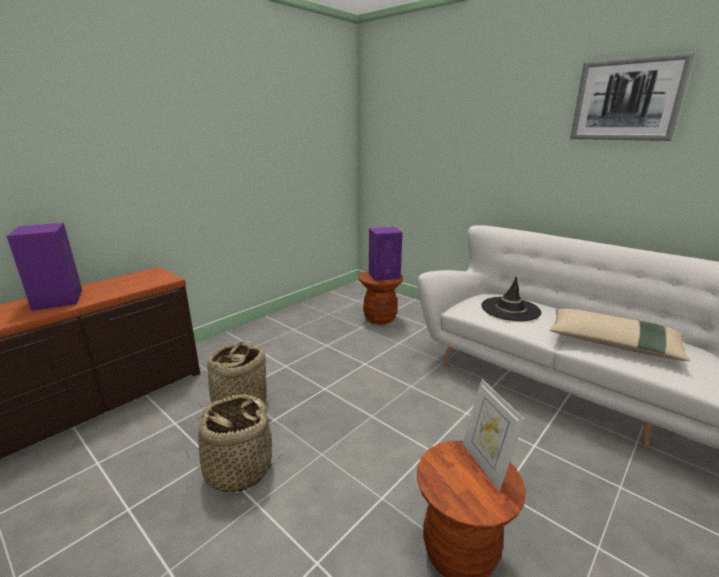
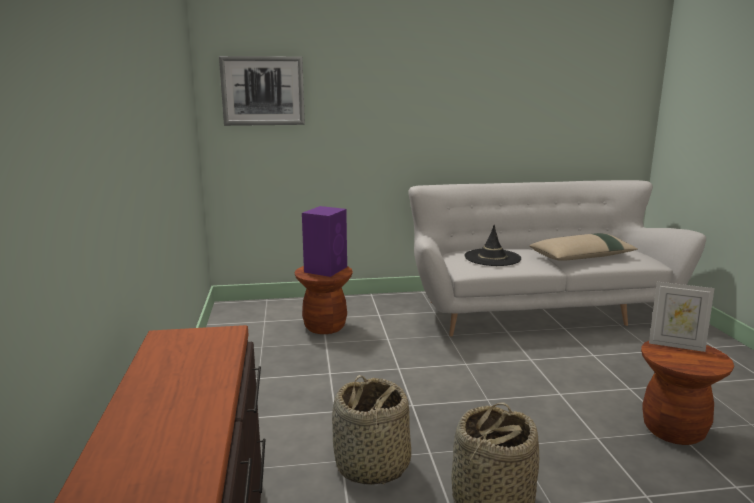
camera: 50 degrees left, 5 degrees down
(58, 299) = (159, 415): purple speaker -> none
(626, 100) = (513, 60): picture -> picture (263, 91)

